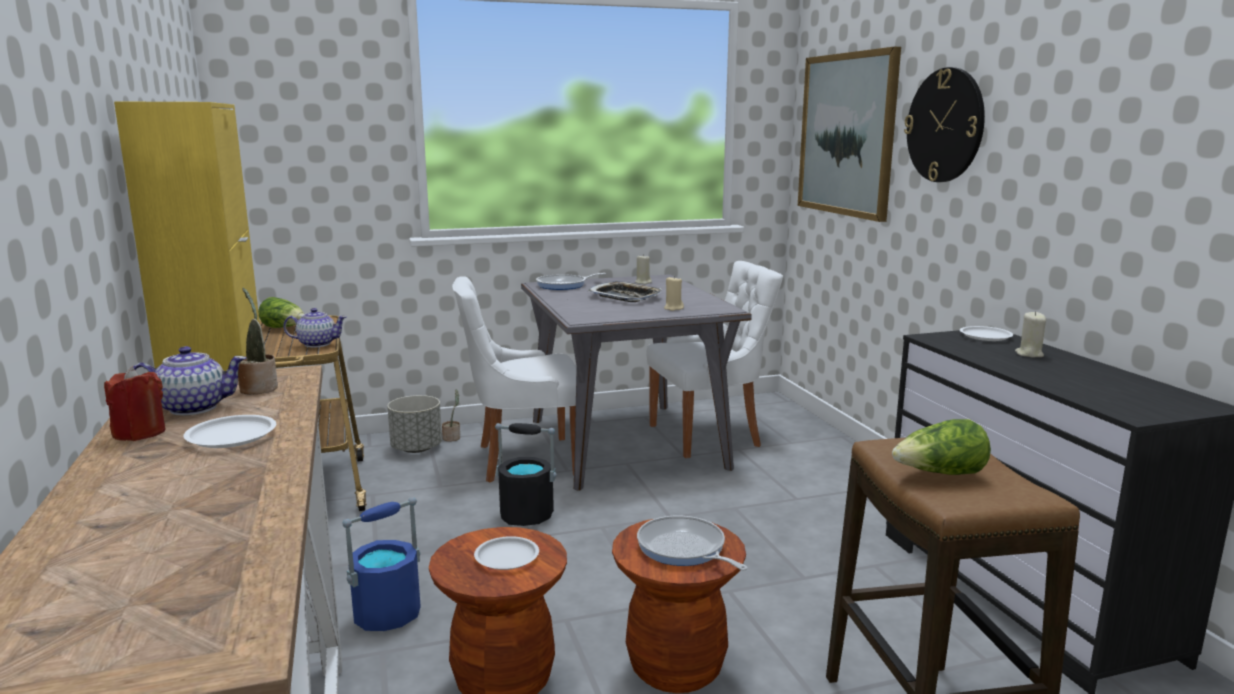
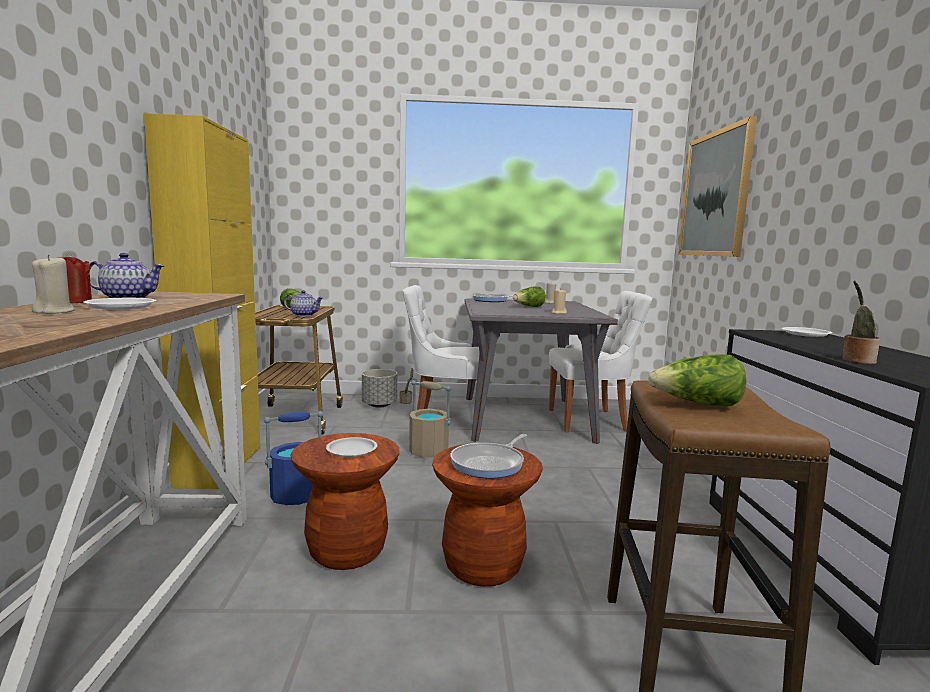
camera: 15 degrees right, 5 degrees down
(258, 388) = (184, 296): potted plant -> potted plant (856, 360)
(527, 515) = (428, 451): black bucket -> beige bucket
(625, 297) = (529, 307): tray -> lettuce
(684, 549) = (490, 464): frying pan -> frying pan turned 120 degrees counterclockwise
(945, 125) = (787, 170): wall clock -> none
(1029, 354) = (841, 344): beige candle -> beige candle (54, 312)

